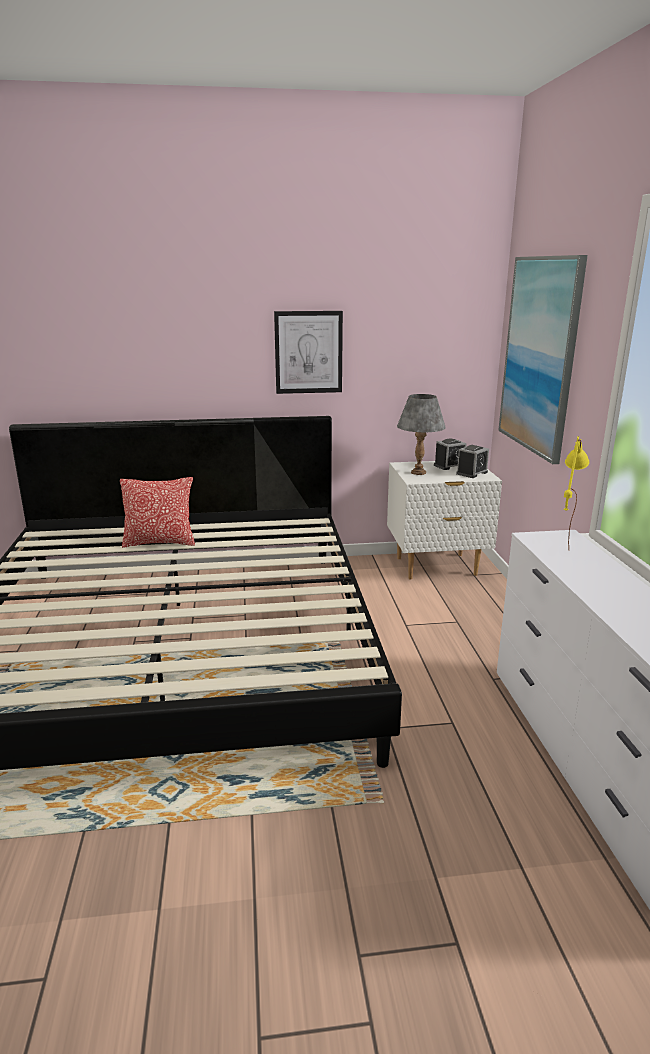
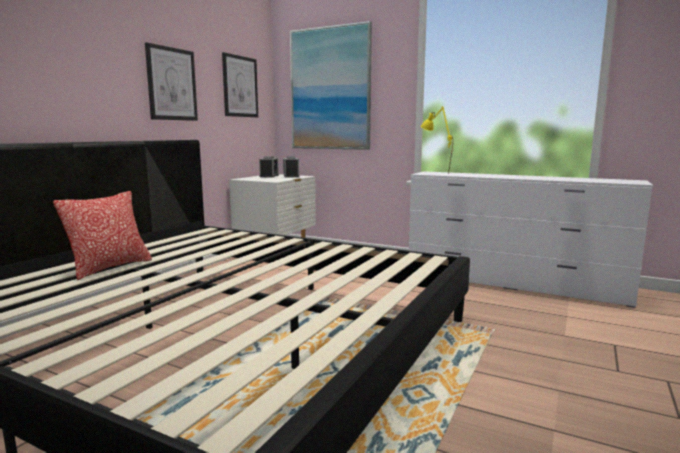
camera: 55 degrees left, 10 degrees down
(418, 472) = (264, 179): grey table lamp -> none
(425, 343) = (240, 86): none -> picture

